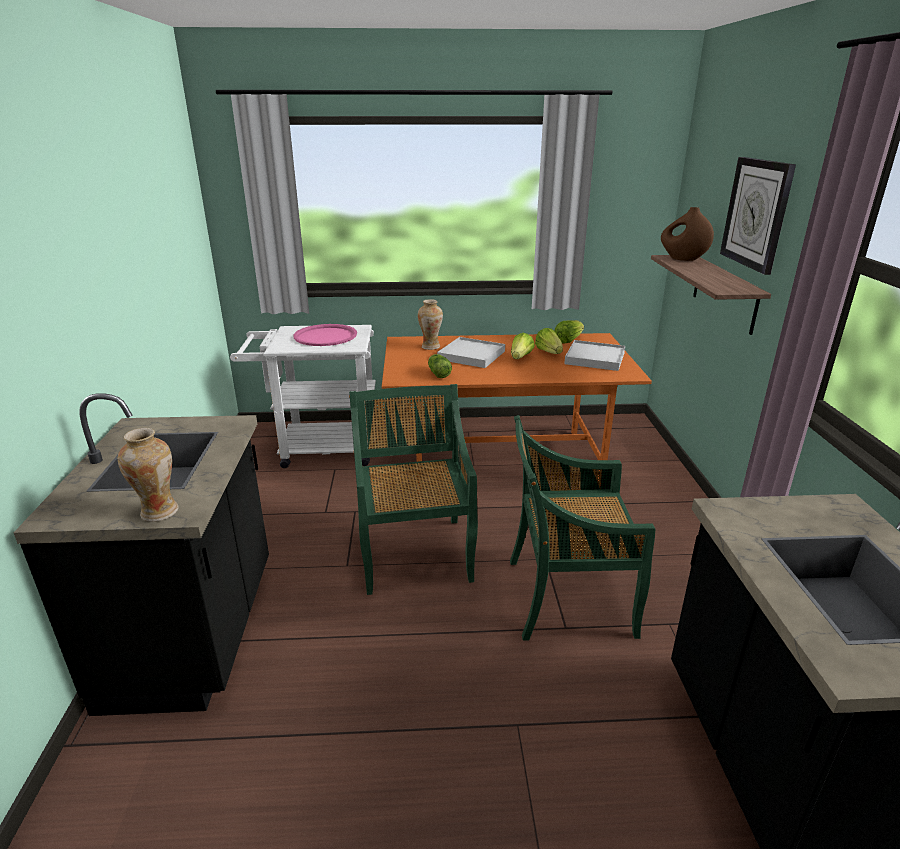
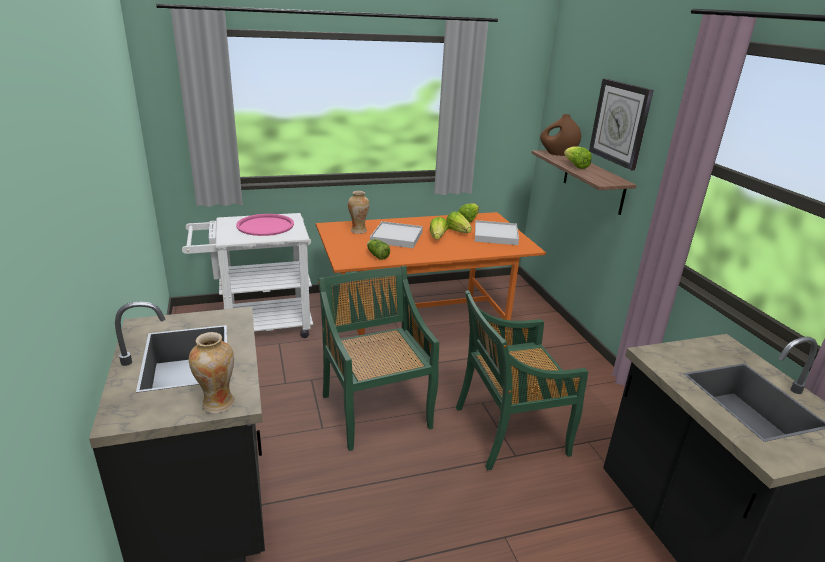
camera: 15 degrees left, 0 degrees up
(697, 272) = (575, 166): none -> lettuce

